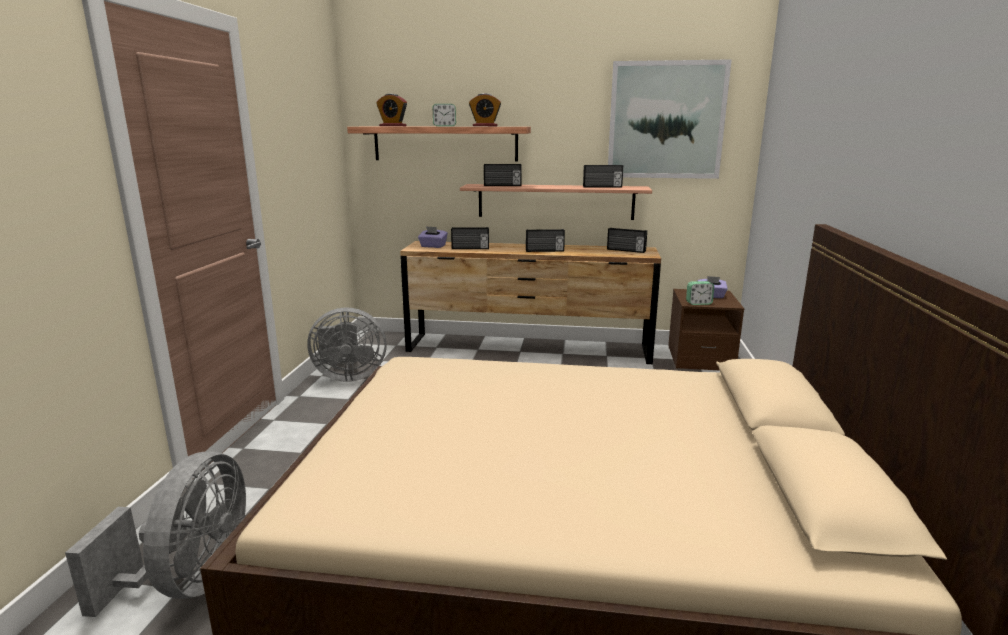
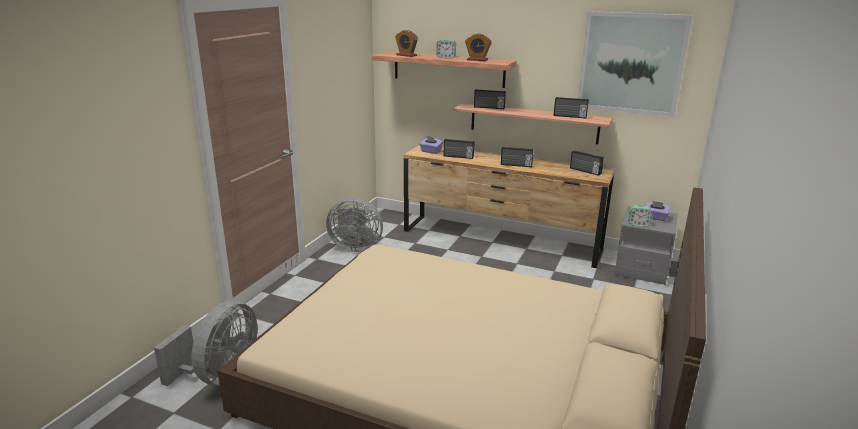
camera: 15 degrees right, 5 degrees up
(700, 359) = (641, 269): brown nightstand -> grey nightstand

